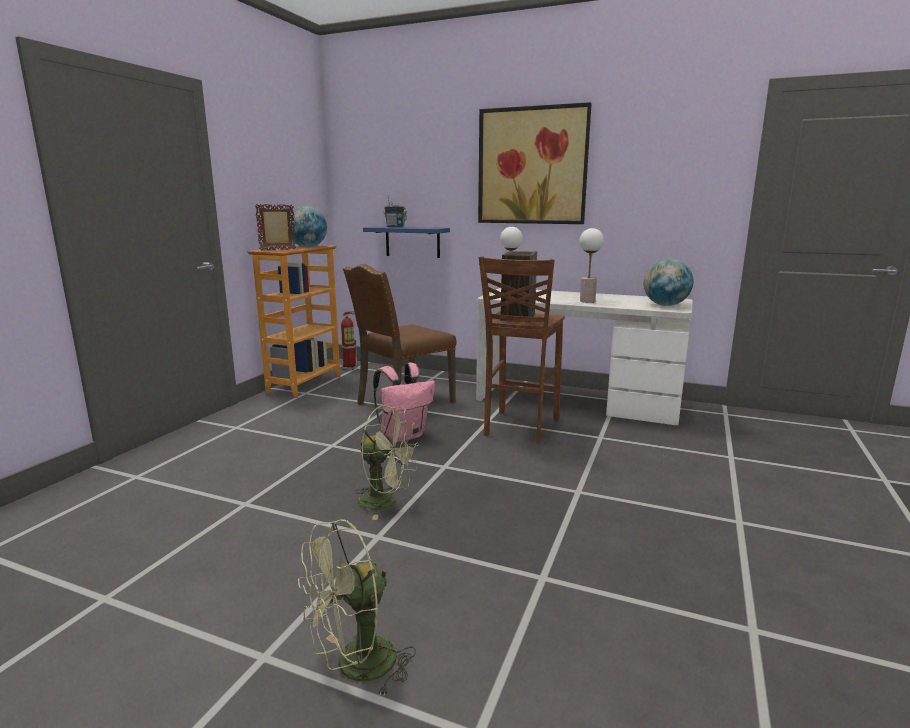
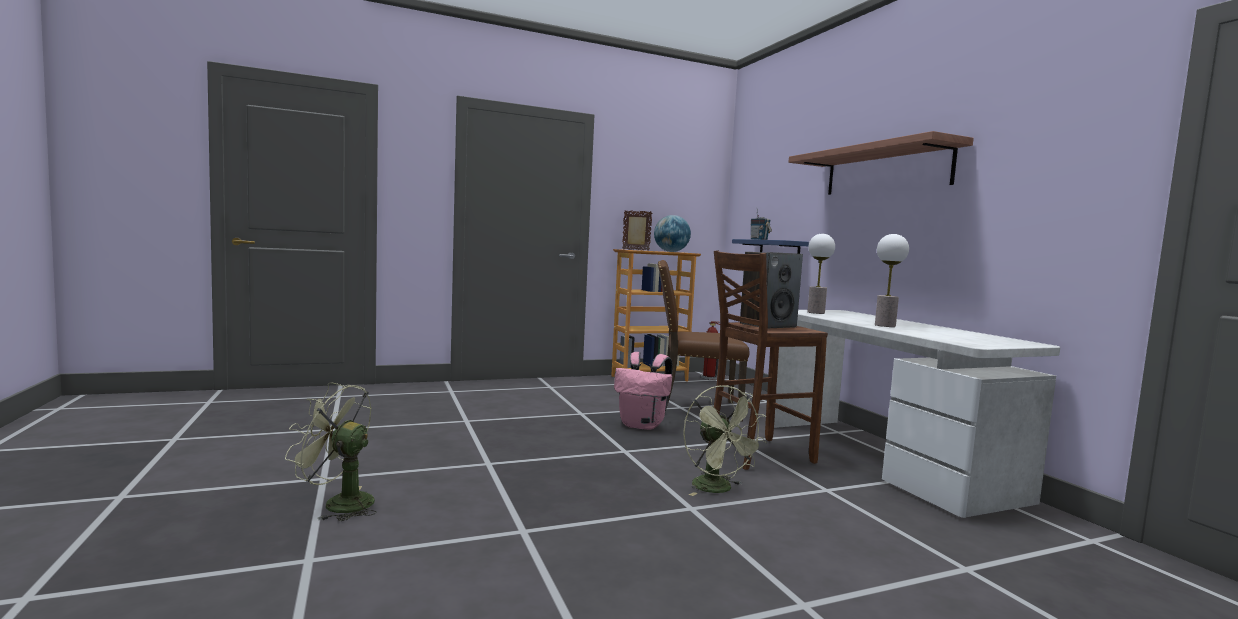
camera: 45 degrees right, 10 degrees down
(386, 502) = (537, 451): green fan -> green fan (718, 489)
(532, 166) = (885, 170): picture -> shelf
(665, 305) = (977, 341): globe -> none

